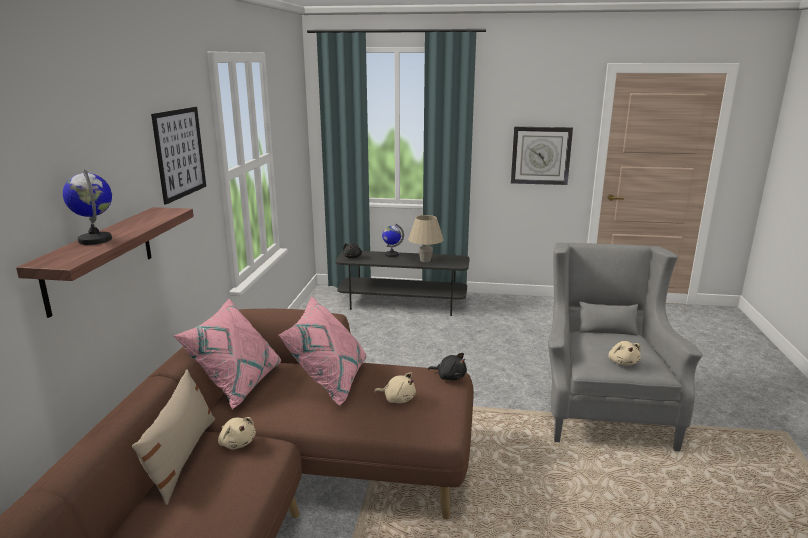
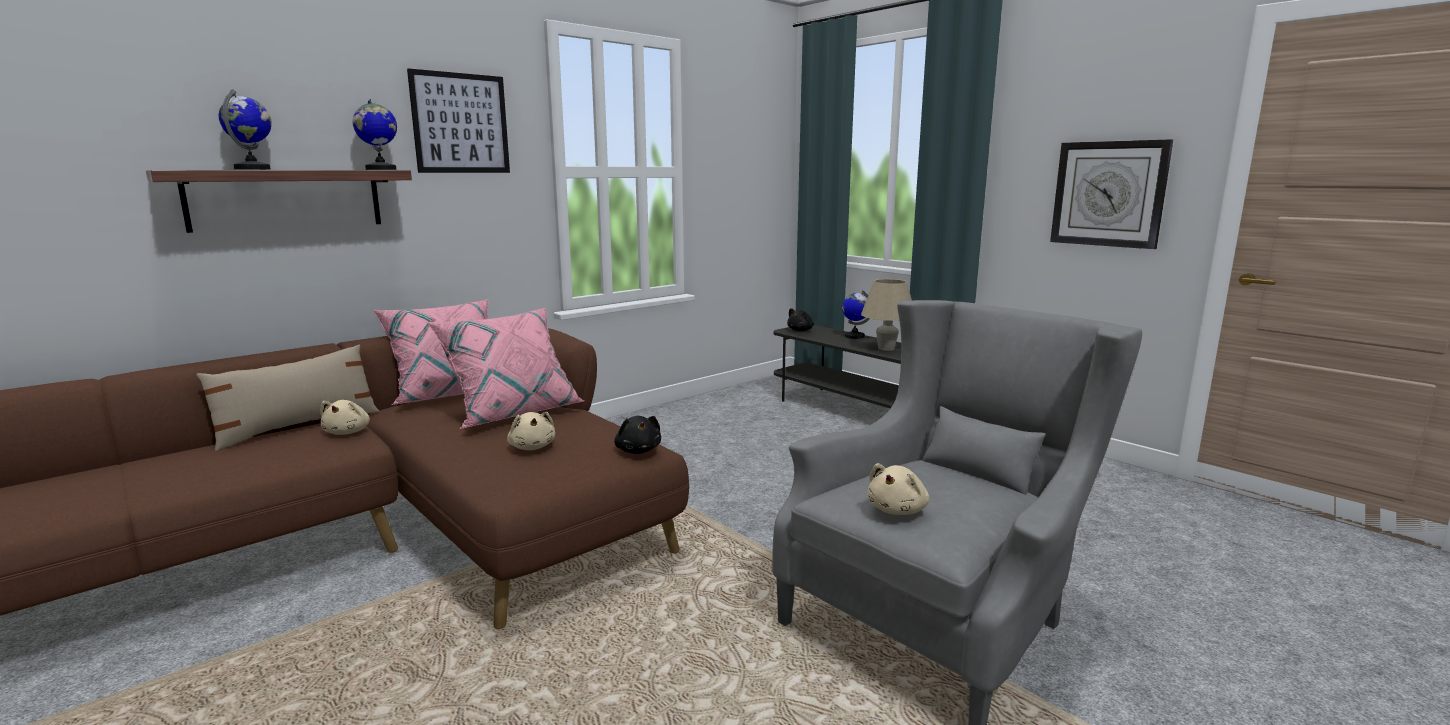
camera: 40 degrees right, 5 degrees down
(163, 211) = (380, 169): none -> globe

